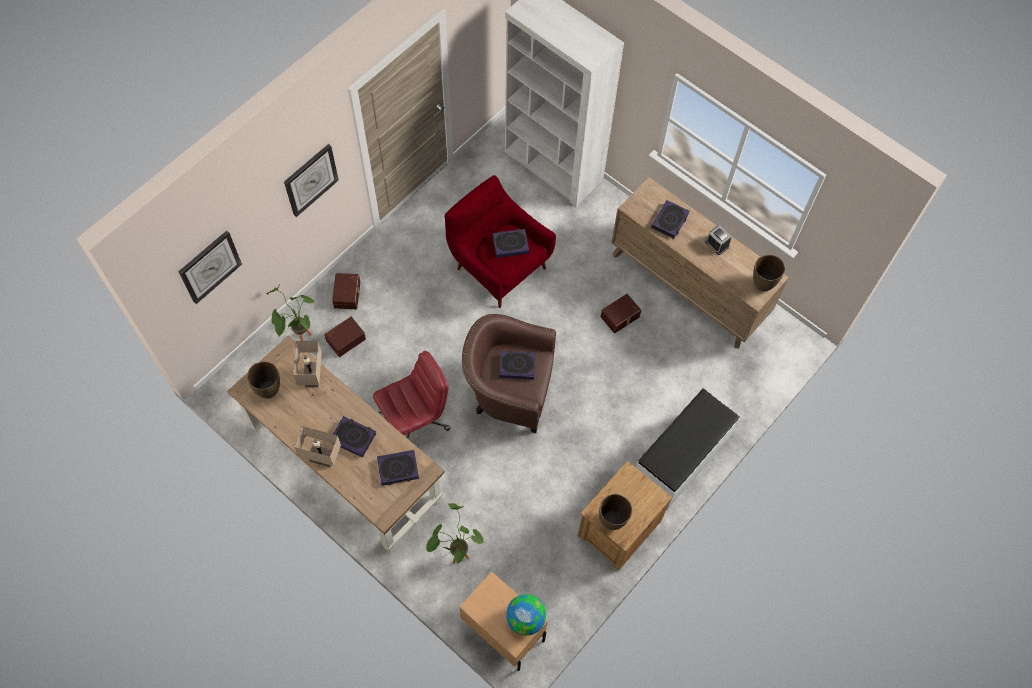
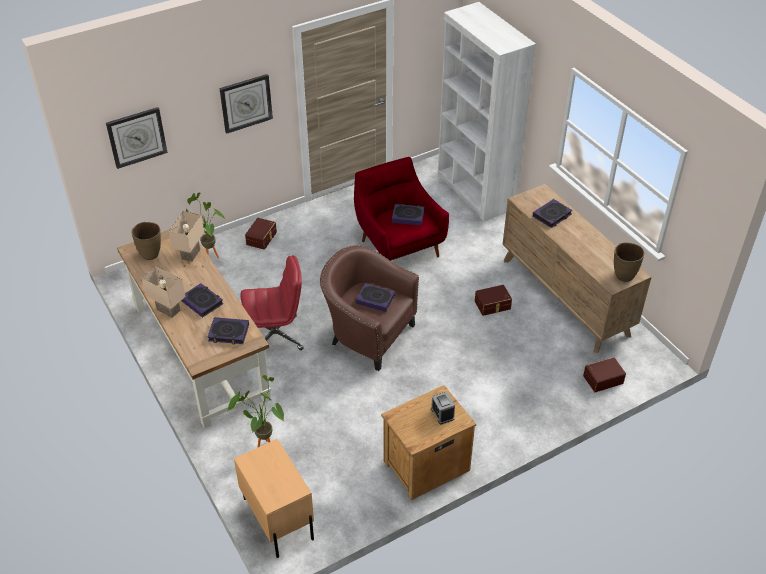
camera: 20 degrees right, 20 degrees down
(345, 339) = (244, 267): brown storage box -> brown storage box (602, 379)
(525, 618) = (291, 484): globe -> none
(612, 520) = (409, 427): brown vase -> none
(681, 459) = (509, 425): white bench -> none
(717, 244) = (590, 240): alarm clock -> alarm clock (442, 414)

